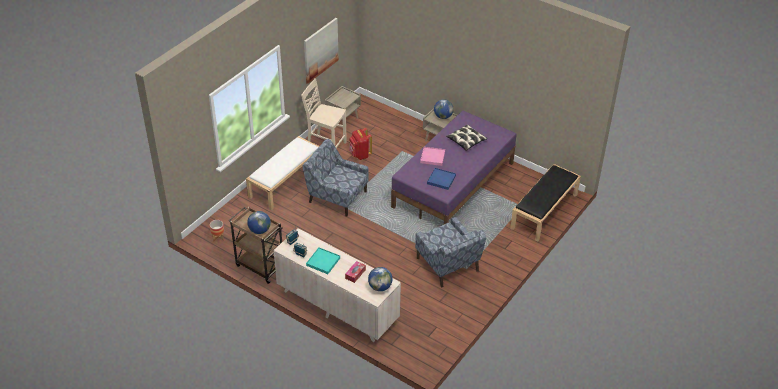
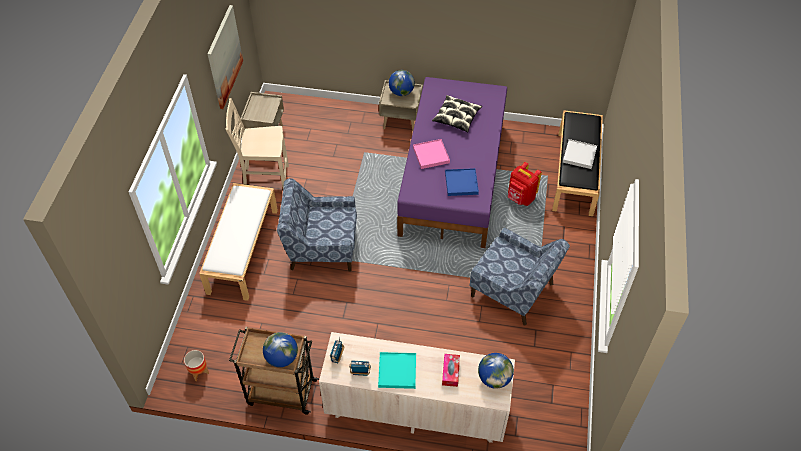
camera: 25 degrees left, 10 degrees up
(360, 155) = (316, 177): red backpack -> red backpack (520, 198)
(542, 193) = (579, 155): none -> white tray

